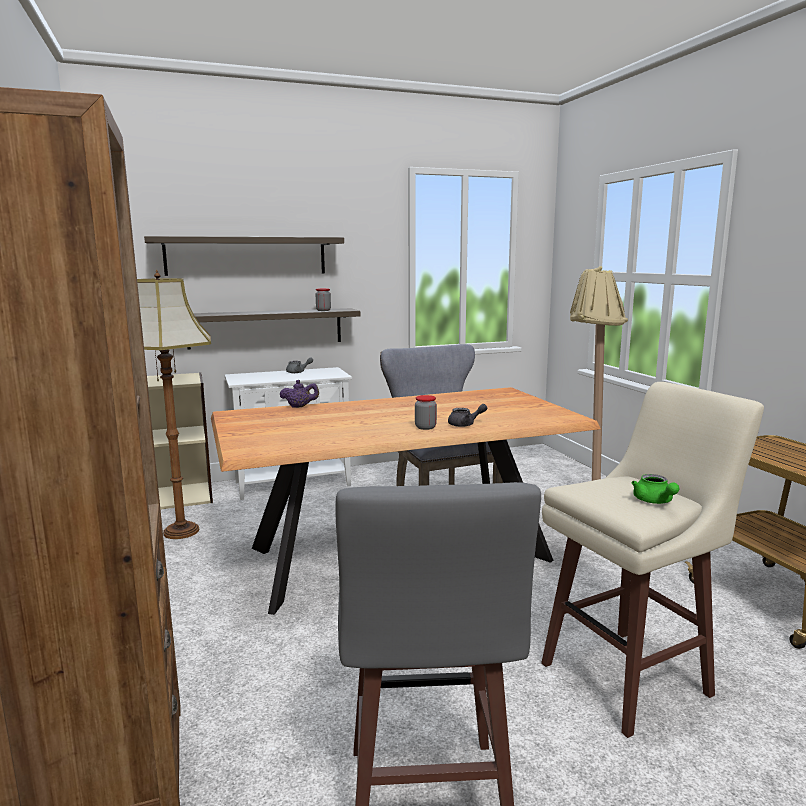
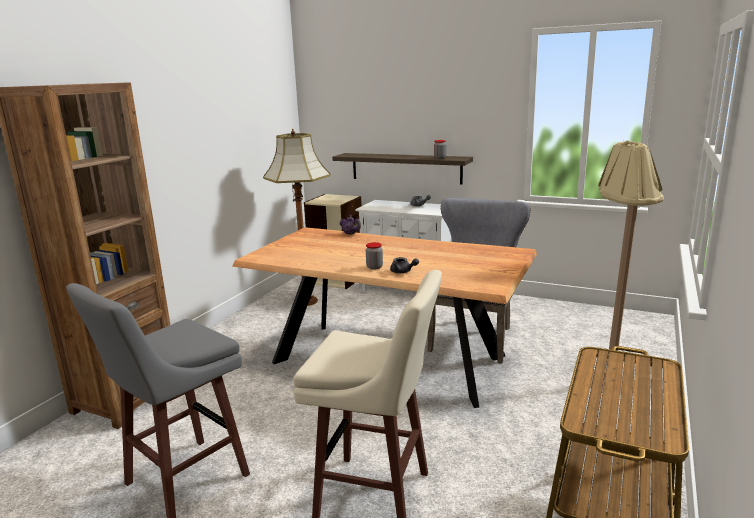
camera: 45 degrees right, 5 degrees up
(246, 256) = (394, 112): shelf -> none
(654, 501) = (350, 361): green teapot -> none

